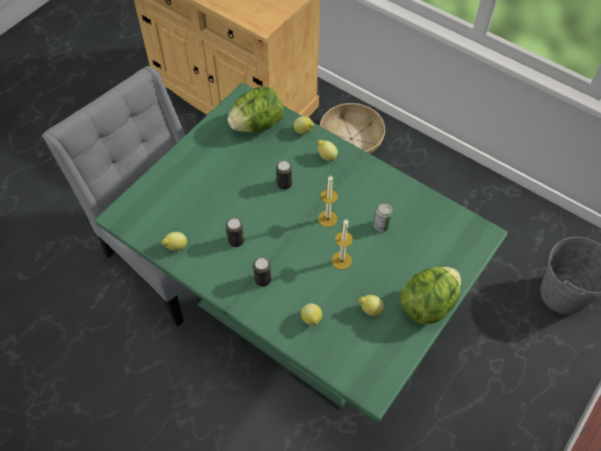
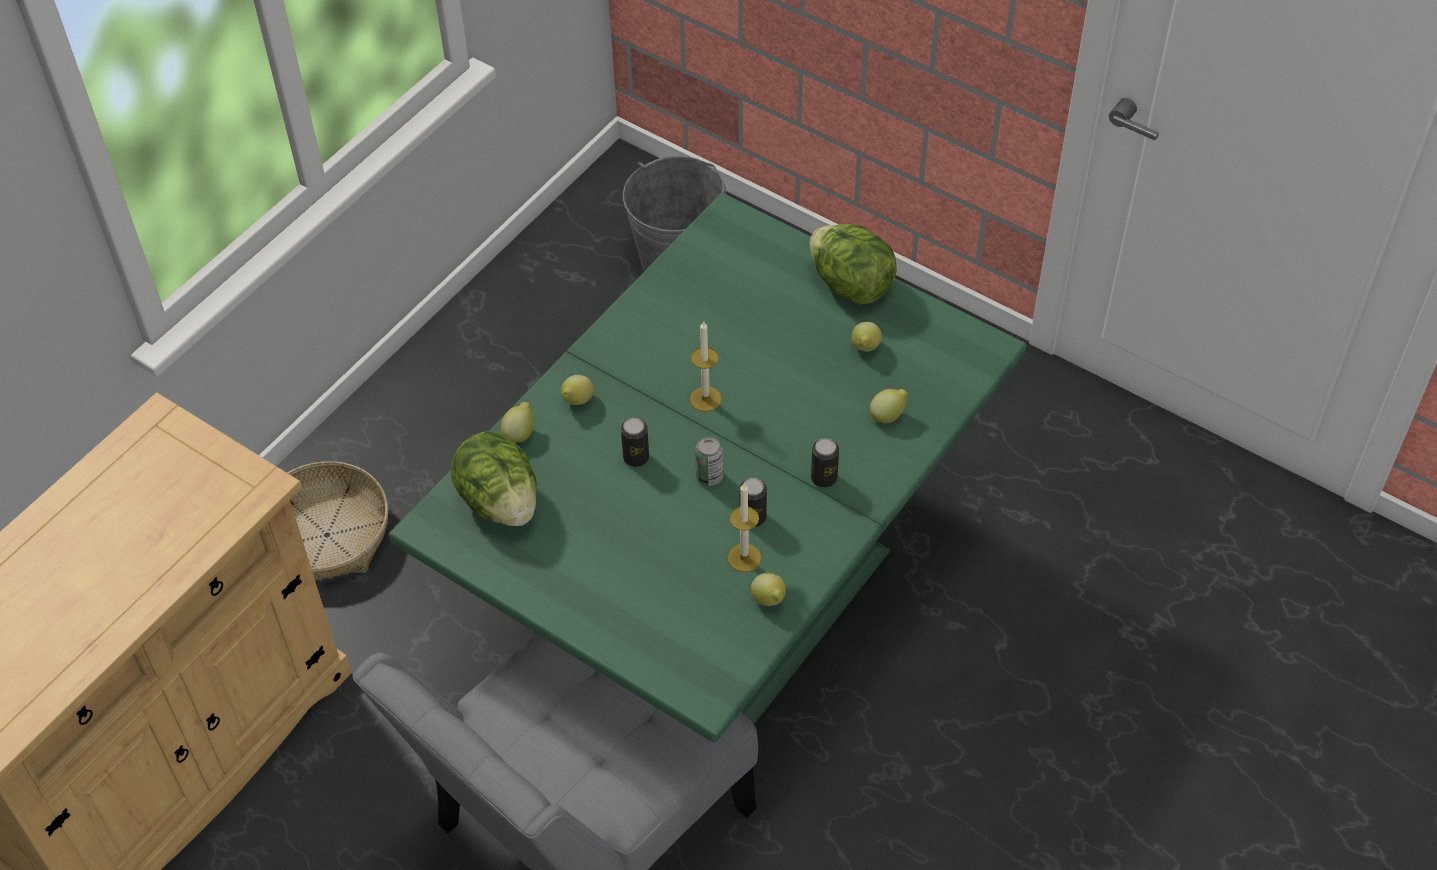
camera: 90 degrees left, 5 degrees down
(341, 260) = (783, 381): candle -> candle (744, 557)
(381, 226) = (717, 332): can -> can (709, 476)

